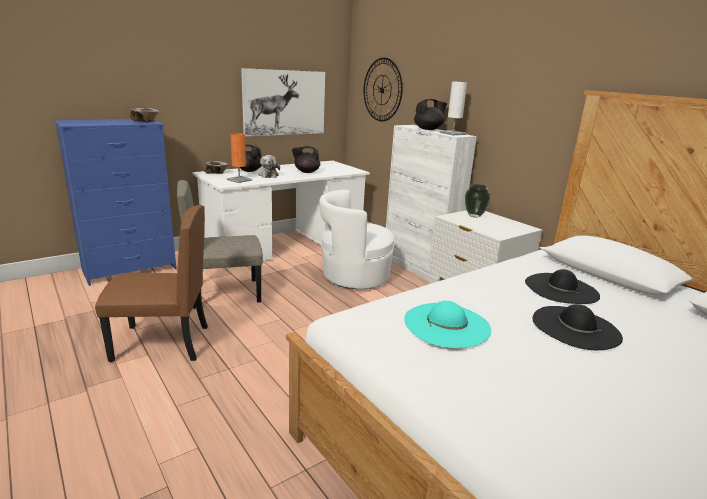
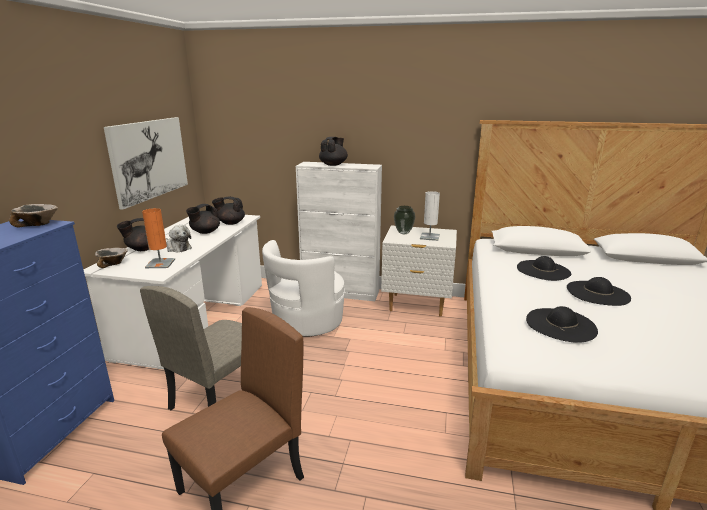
camera: 40 degrees left, 0 degrees up
(336, 171) = (230, 223): none -> black teapot
(382, 90) = (251, 130): wall clock -> none
(446, 324) = (561, 324): turquoise hat -> black hat
(453, 133) = (362, 165): white table lamp -> white table lamp (429, 237)

